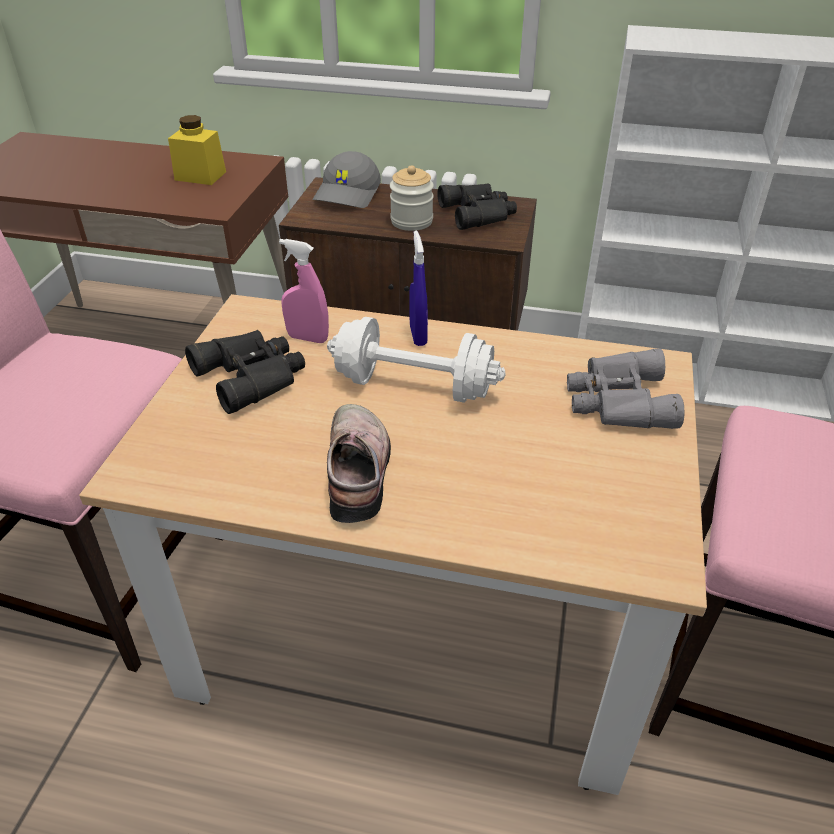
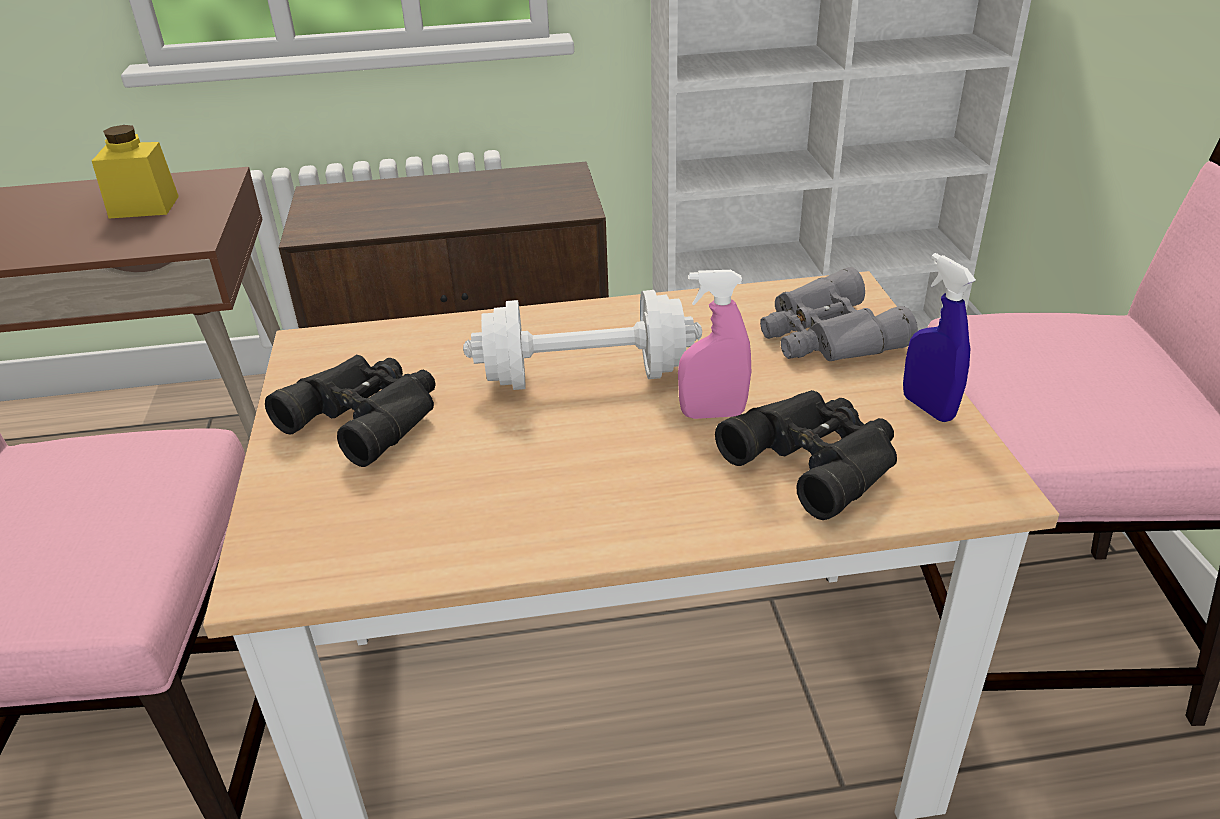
camera: 20 degrees left, 5 degrees down
(307, 338) = (415, 356): pink spray bottle -> pink spray bottle (712, 414)
(348, 194) = (352, 197): grey cap -> none
(361, 470) = (581, 485): shoe -> none
(411, 221) = (452, 211): jar -> none
(418, 335) = (554, 322): blue spray bottle -> blue spray bottle (927, 408)
(479, 213) = (529, 187): black binoculars -> black binoculars (817, 458)

